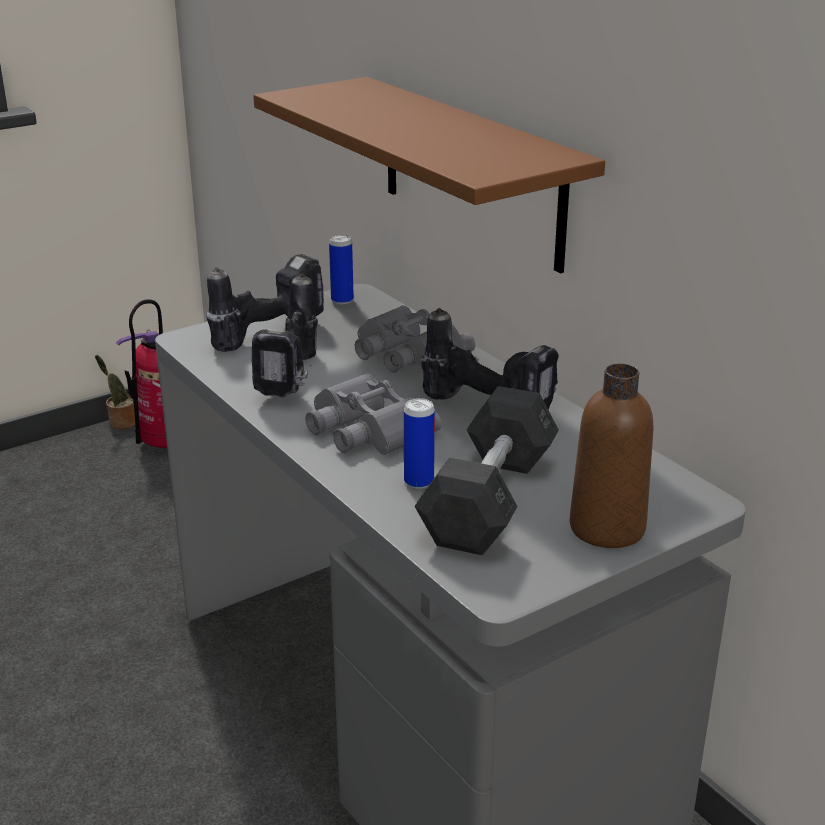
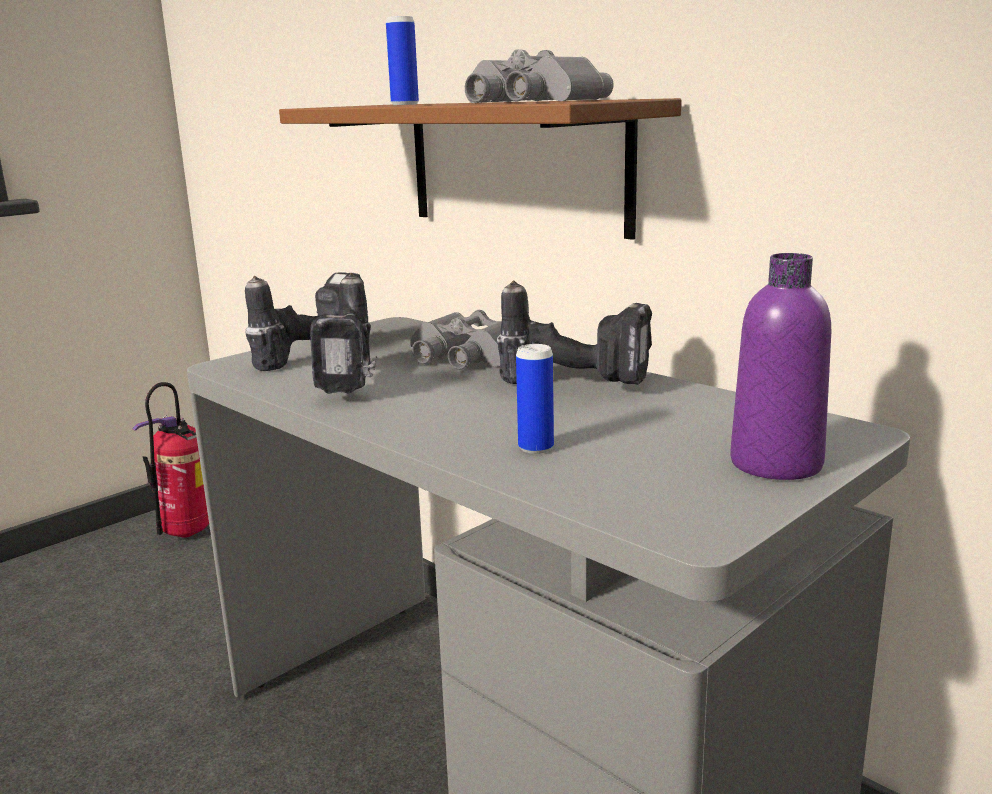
camera: 10 degrees left, 10 degrees down
(121, 423) = (139, 520): potted plant -> none
(342, 300) = (381, 328): can -> can (405, 104)
(365, 428) = (450, 412): grey binoculars -> grey binoculars (528, 101)
(489, 499) = (625, 454): grey dumbbell -> none
(607, 528) = (776, 464): brown bottle -> purple bottle

